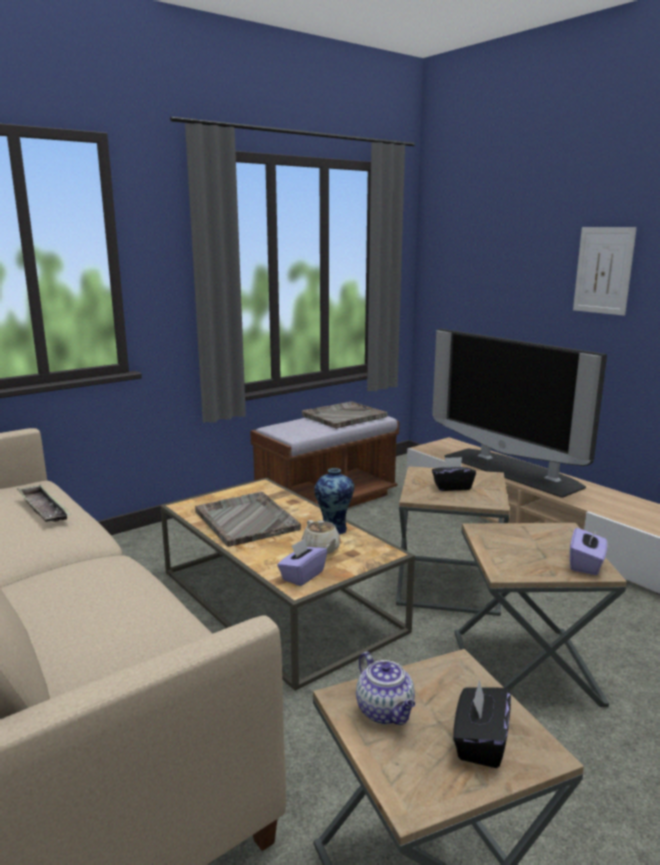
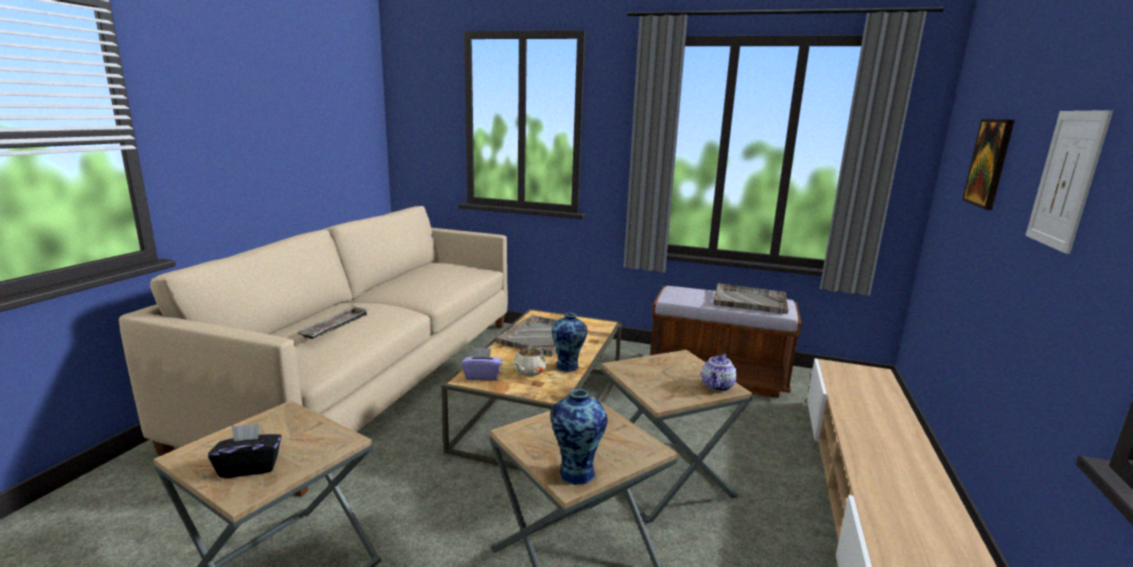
camera: 55 degrees right, 0 degrees up
(43, 509) = (443, 278): tray -> tray (335, 326)
(386, 712) = (274, 427): teapot -> teapot (717, 386)
(452, 487) = (668, 376): black tissue box -> none
(500, 264) = (989, 163): none -> picture
(513, 471) = (874, 423): television -> none
(586, 564) = (576, 472): purple tissue box -> vase

